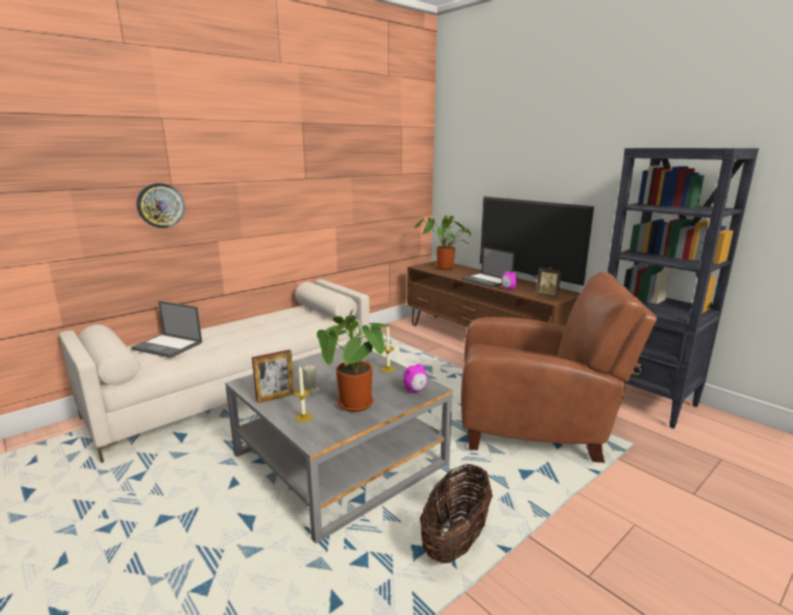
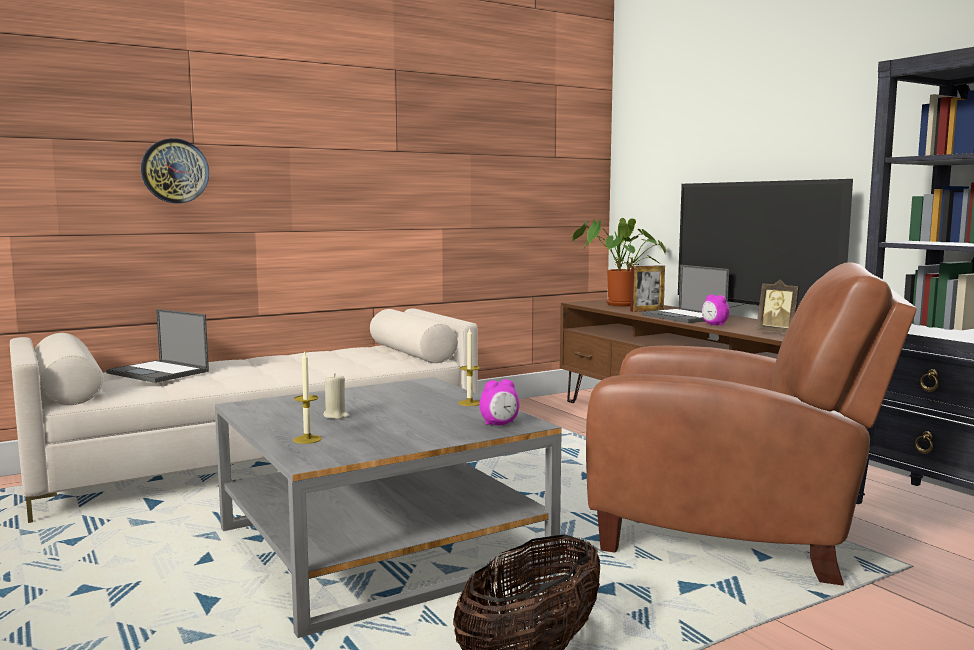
camera: 10 degrees right, 10 degrees down
(275, 397) = (278, 420): picture frame -> picture frame (647, 310)
(357, 406) = (397, 434): potted plant -> none

